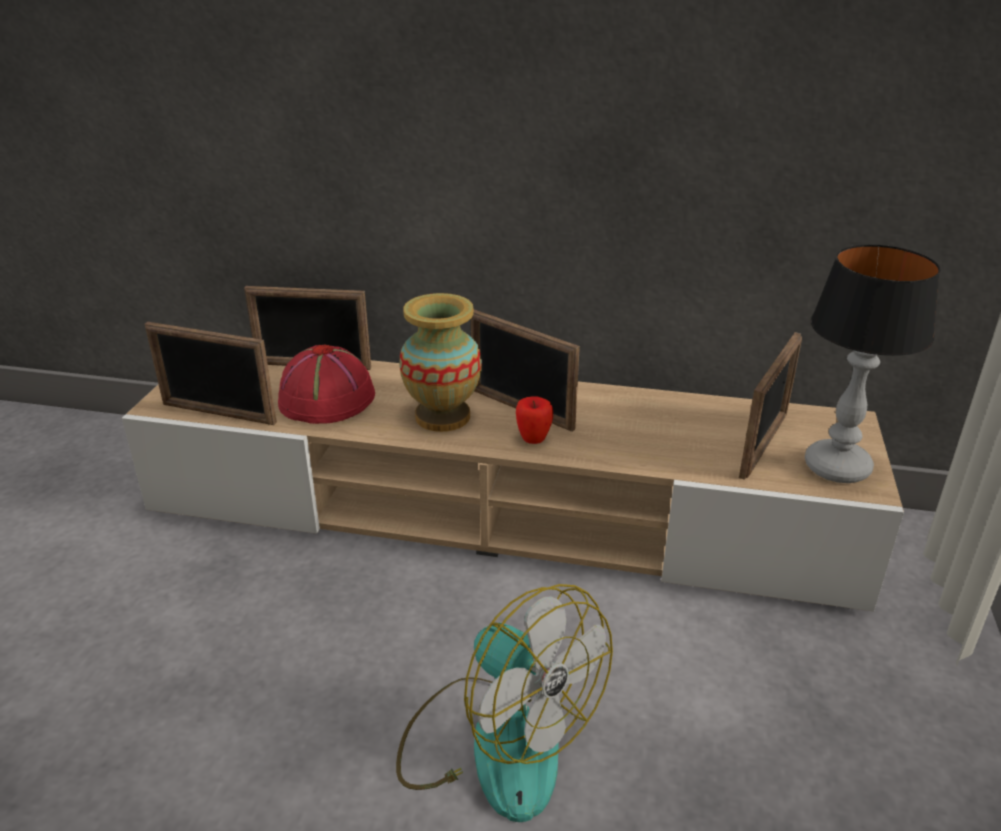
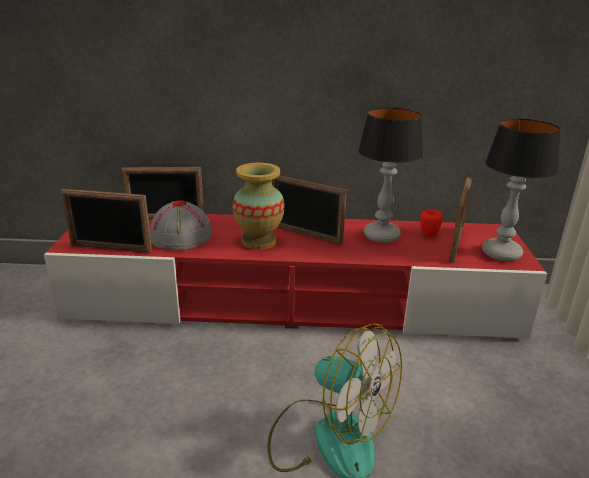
camera: 10 degrees left, 5 degrees down
(326, 400) = (181, 236): red hat -> grey hat
(502, 512) = (294, 303): beige tv stand -> red tv stand
(533, 439) = (319, 250): apple -> apple (429, 234)
(642, 419) = (380, 236): none -> table lamp

